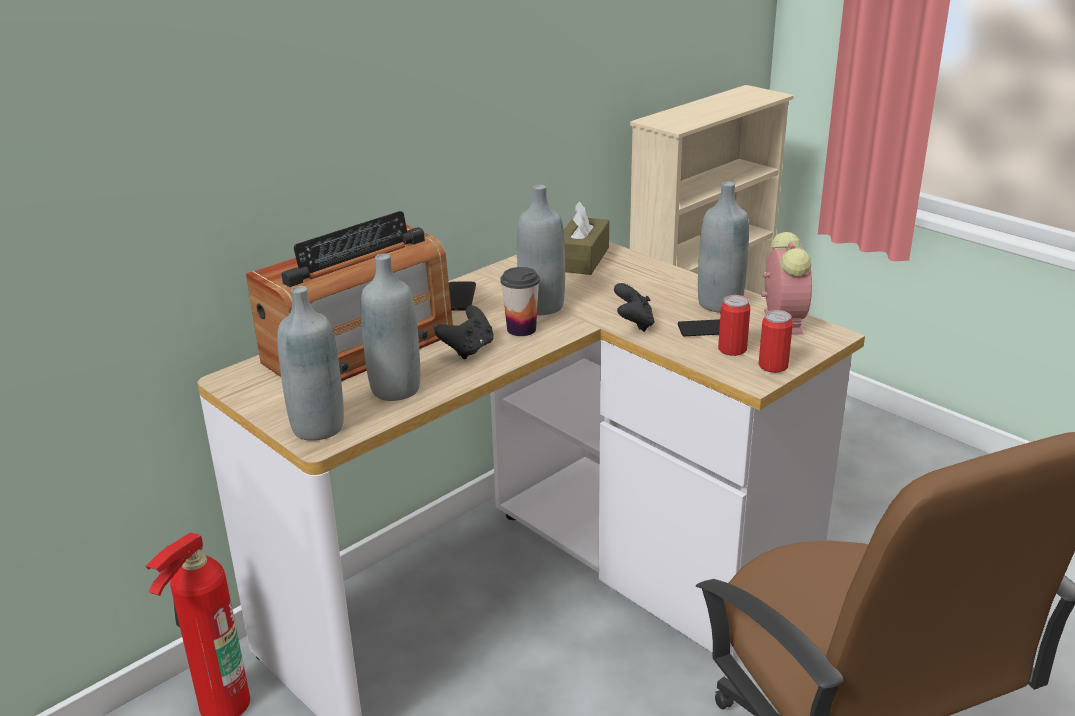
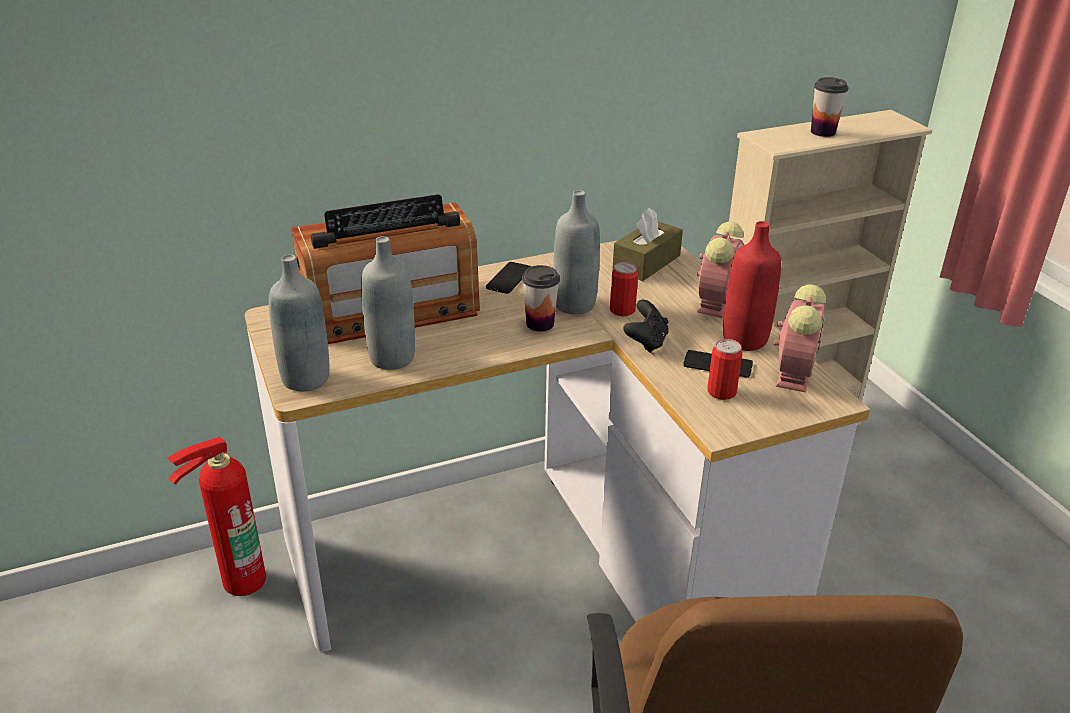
camera: 20 degrees right, 5 degrees up
(468, 349) = (479, 333): black game controller -> none
(670, 279) = (715, 302): none -> alarm clock
(705, 109) = (823, 132): none -> cup
(720, 304) = (745, 340): grey bottle -> red bottle
(773, 366) = (749, 420): can -> can (622, 310)

